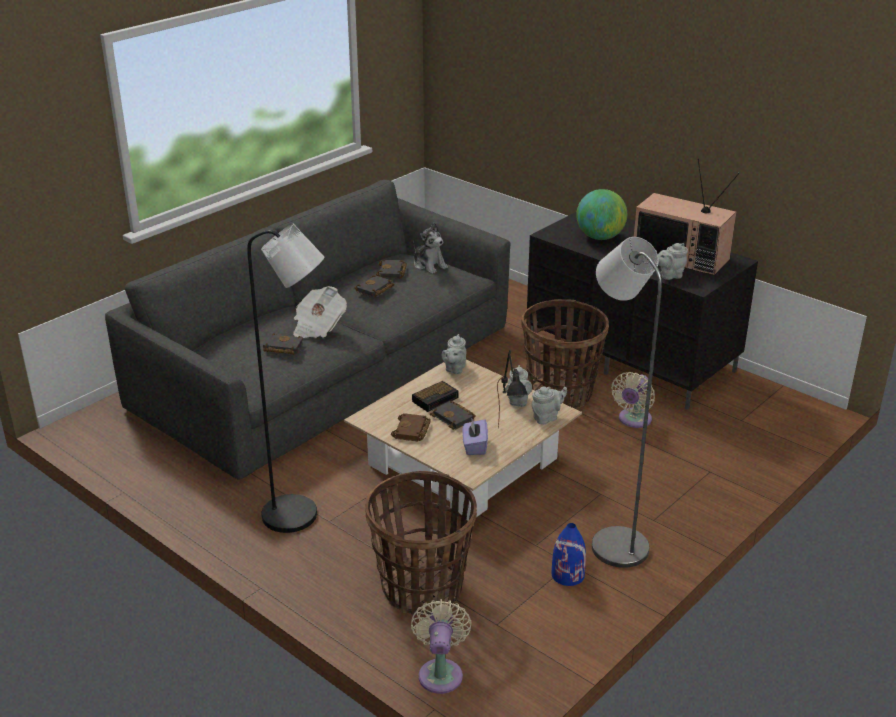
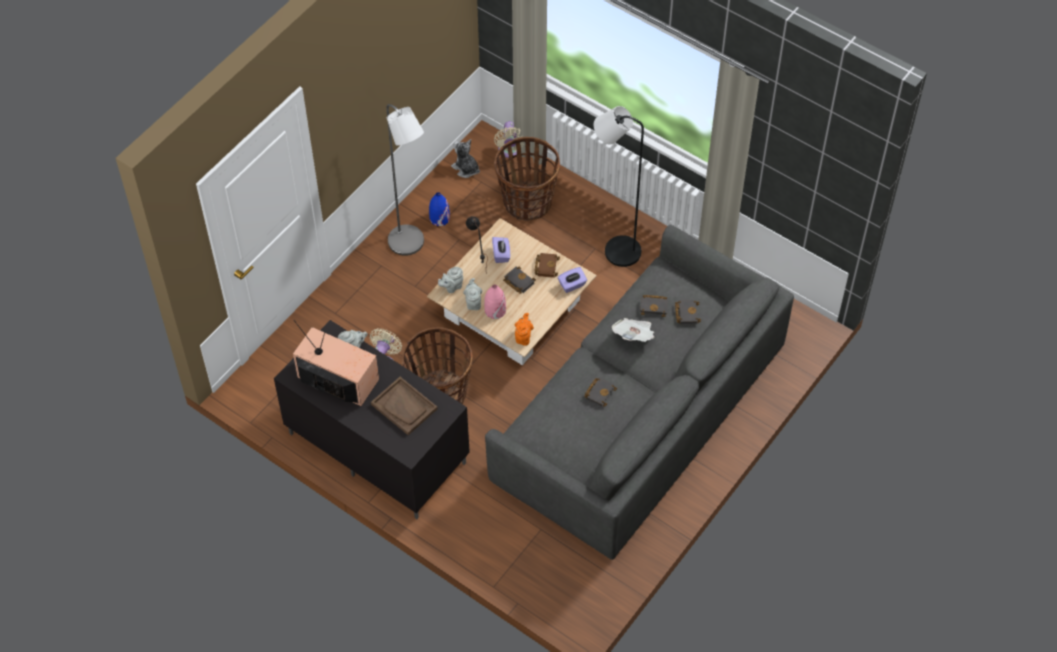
camera: 175 degrees right, 25 degrees up
(380, 411) = (572, 285): none -> purple tissue box
(392, 272) = (589, 421): black book -> black book (686, 313)
(429, 265) = (558, 440): plush toy -> plush toy (466, 169)
(436, 399) = (533, 301): alarm clock -> none
(454, 369) = (523, 337): grey teapot -> orange teapot
(489, 393) = (495, 310): none -> pink vase
(600, 237) = (404, 407): globe -> brown tray

